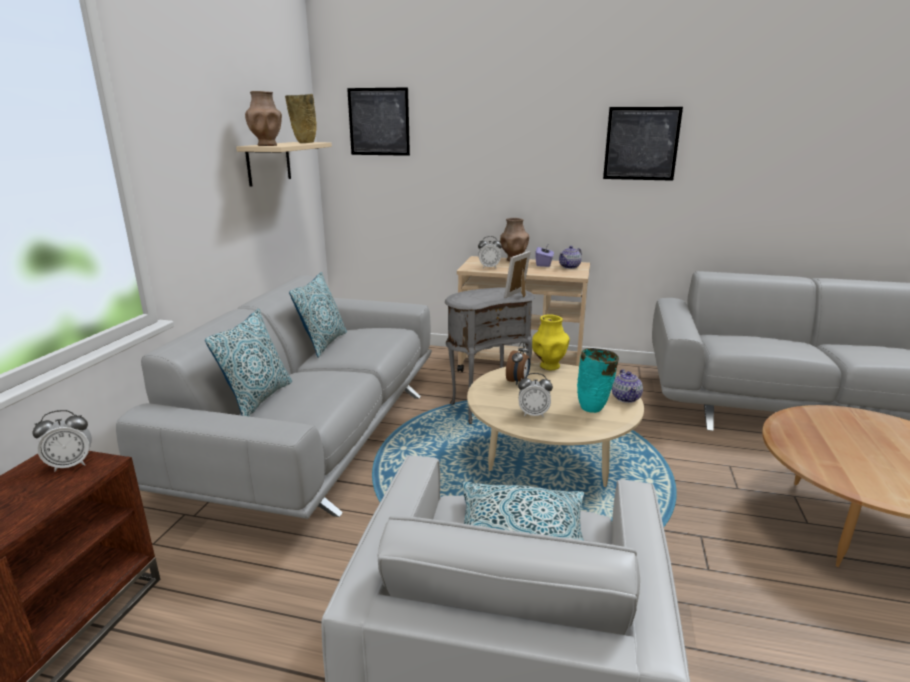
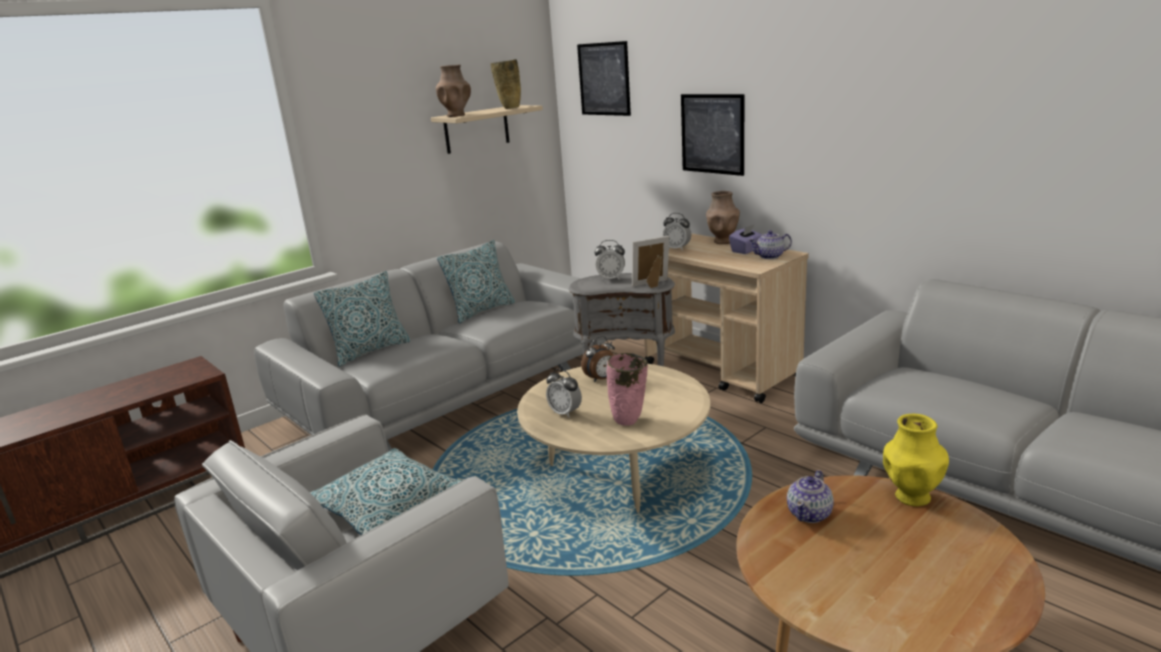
camera: 35 degrees right, 0 degrees up
(71, 464) = (192, 370): alarm clock -> alarm clock (611, 278)
(549, 366) = (656, 370): yellow vase -> yellow vase (911, 497)
(594, 409) = (629, 422): turquoise vase -> pink vase
(626, 398) = (680, 419): teapot -> teapot (810, 514)
(641, 144) = (865, 102): picture -> picture (712, 134)

